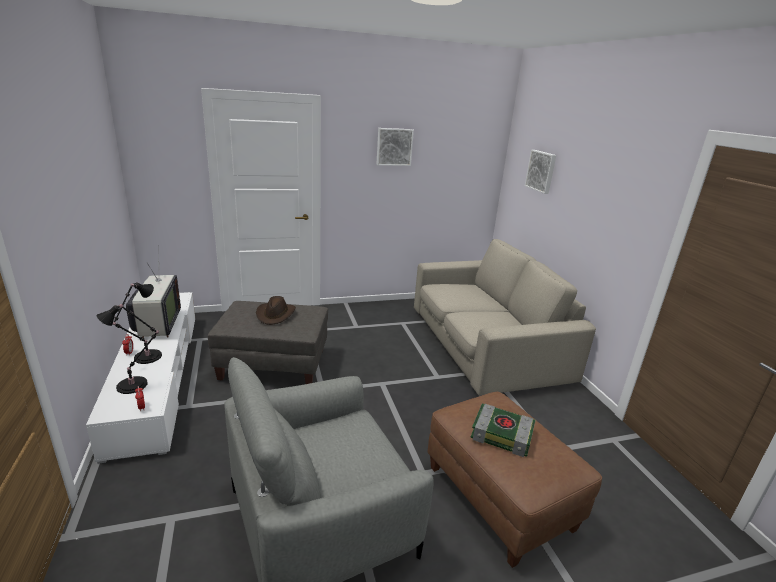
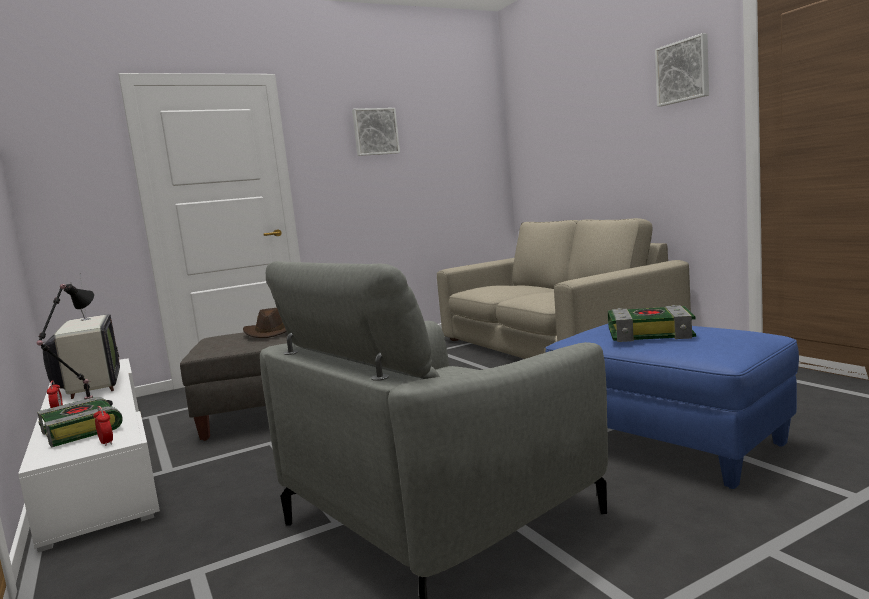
camera: 10 degrees left, 15 degrees down
(135, 385) = (83, 430): black table lamp -> book
(500, 498) = (670, 443): brown ottoman -> blue ottoman
(541, 171) = (559, 125): picture -> picture (683, 71)

